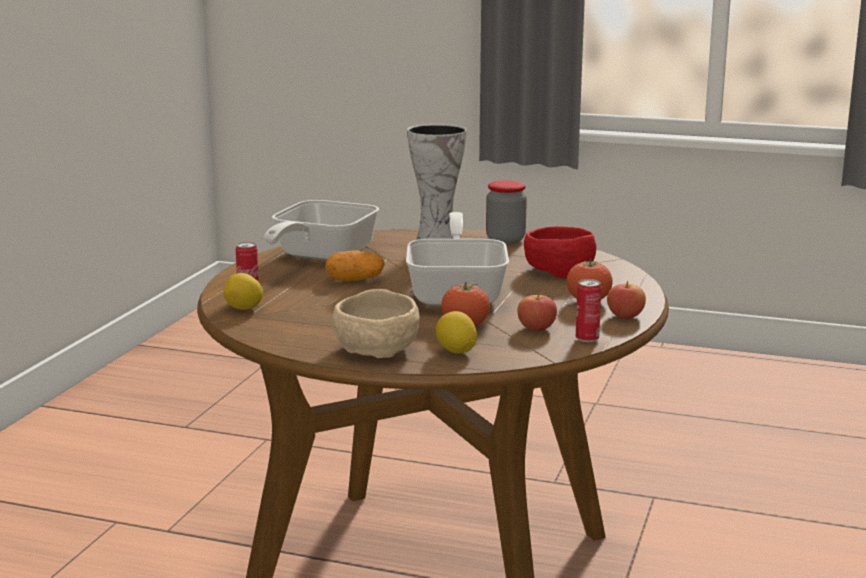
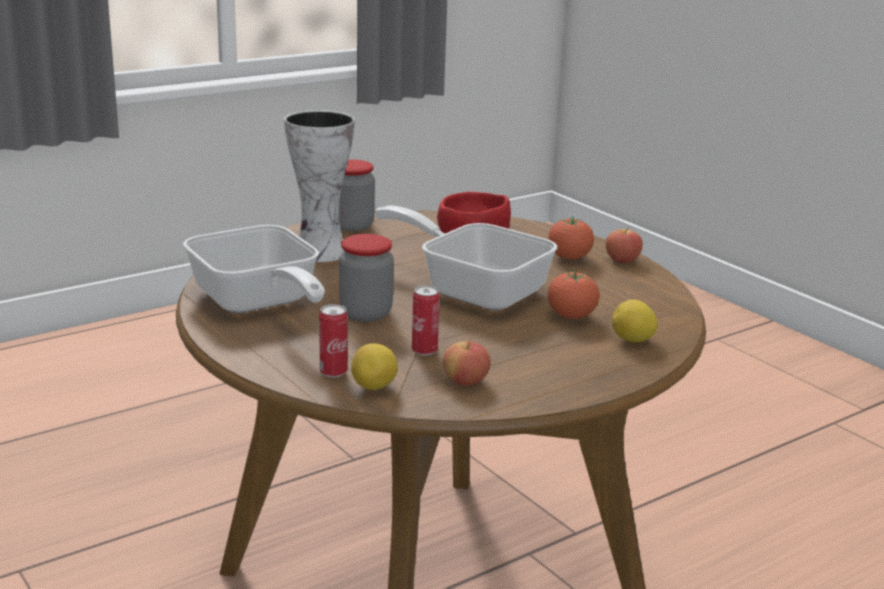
camera: 55 degrees left, 5 degrees up
(355, 280) = (366, 313): potato -> jar
(377, 349) = (587, 367): beige bowl -> none
(536, 328) = (611, 295): apple -> apple (465, 381)
(587, 339) = (660, 289): can -> can (424, 351)

